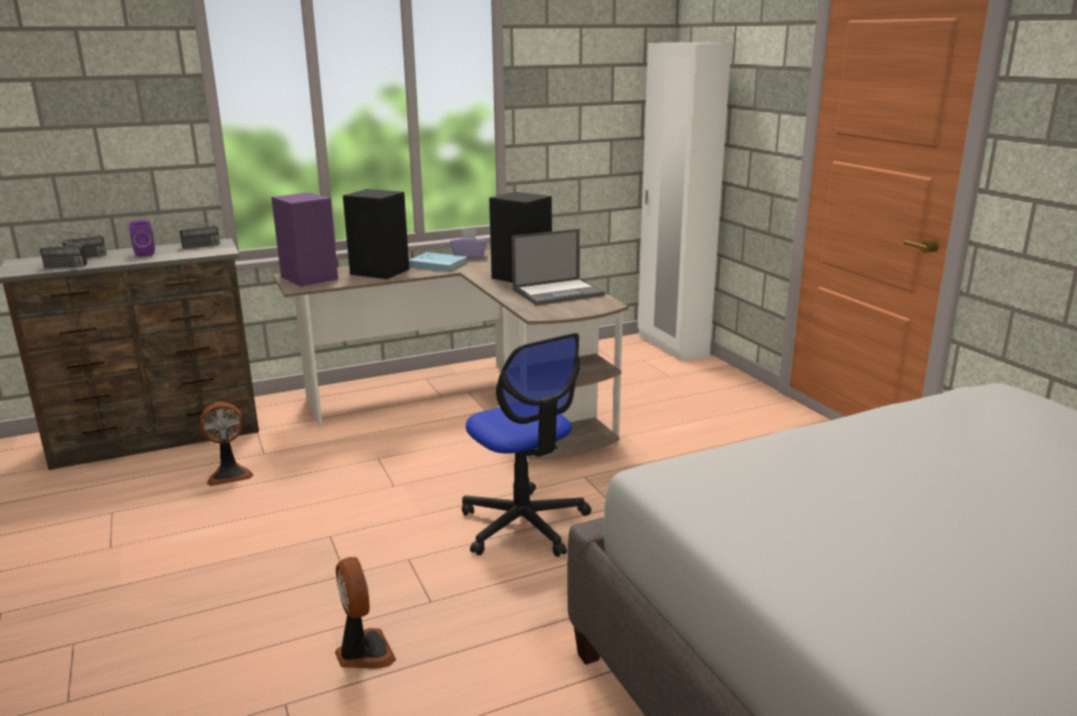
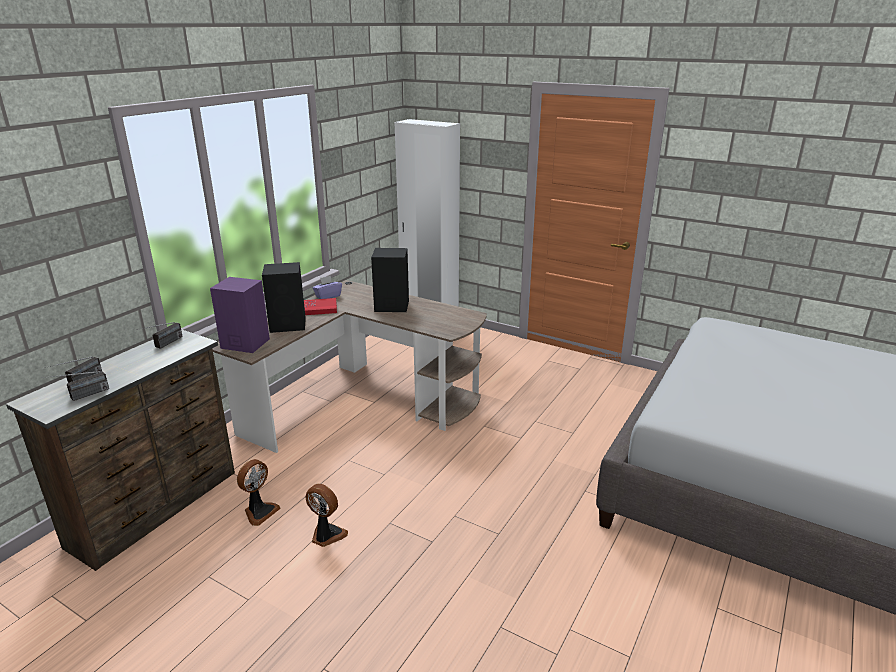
camera: 35 degrees left, 5 degrees up
(145, 253) = (137, 362): purple speaker -> none
(363, 652) = (502, 578): fan -> fan (326, 535)
(438, 265) = (318, 308): blue book -> red book
(524, 524) = (489, 467): office chair -> none
(559, 292) = (433, 312): laptop -> none

